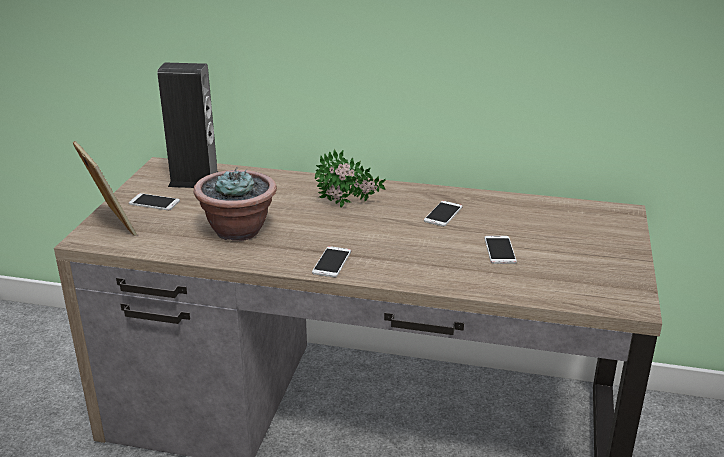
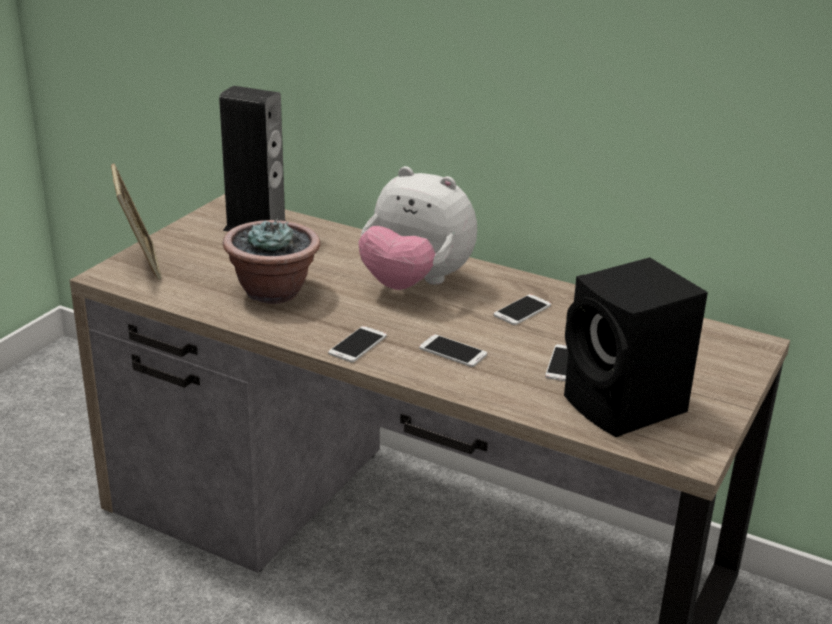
camera: 15 degrees right, 0 degrees up
(154, 202) = (199, 246): phone -> phone (453, 351)
(349, 206) = (415, 284): potted plant -> plush toy
(563, 275) = (626, 407): none -> black speaker

